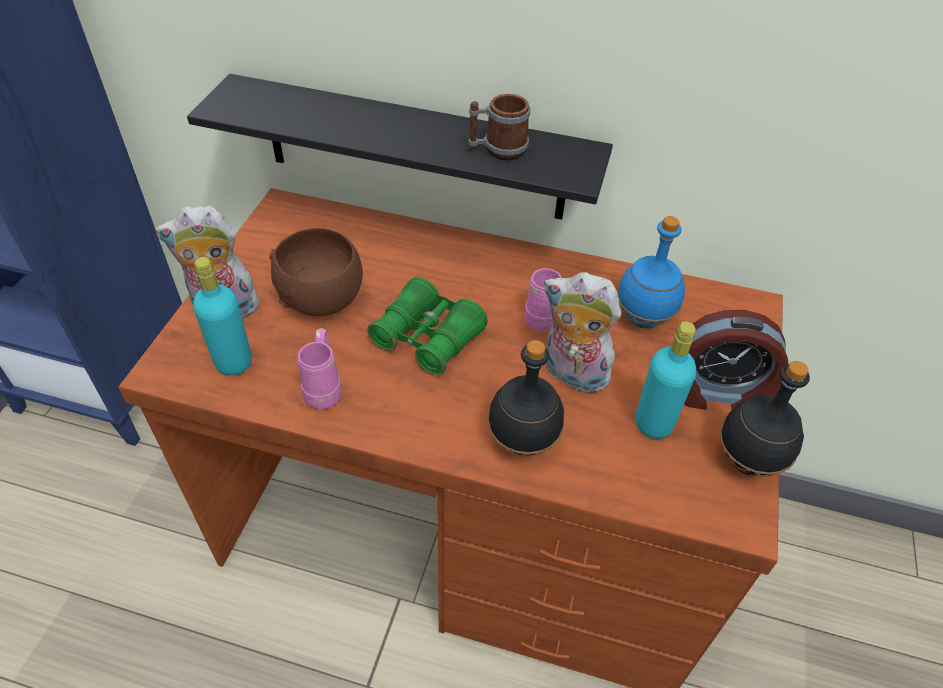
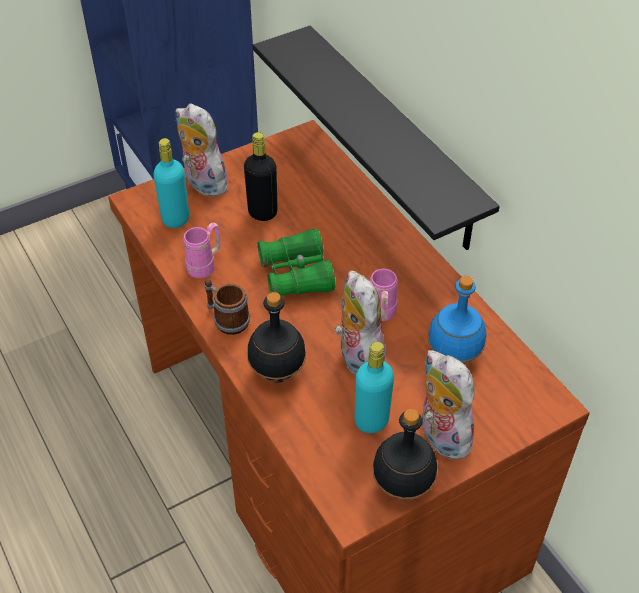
camera: 45 degrees right, 0 degrees up
(323, 300) = (262, 212): brown bowl -> black bottle
(497, 149) = (410, 166): mug -> mug (226, 319)
(718, 393) = (440, 436): alarm clock -> plush toy

